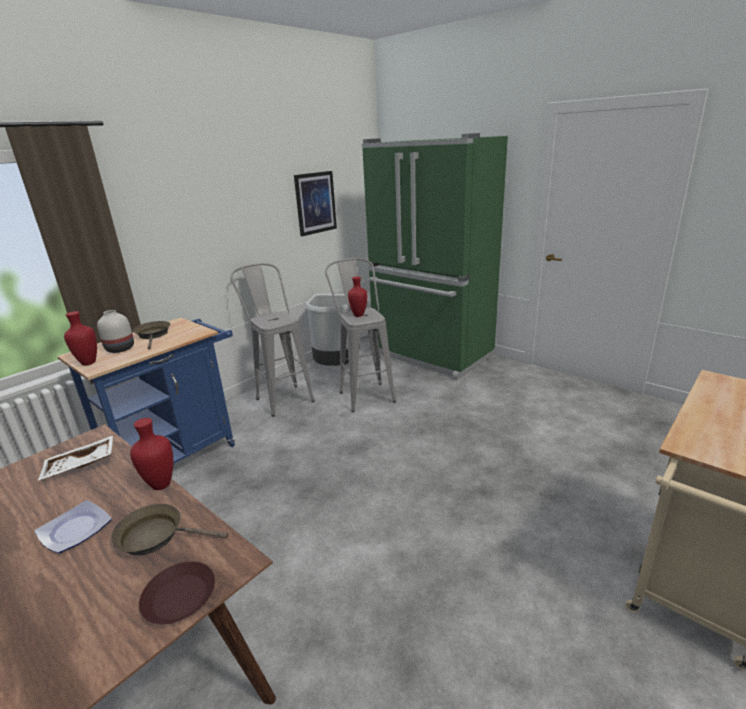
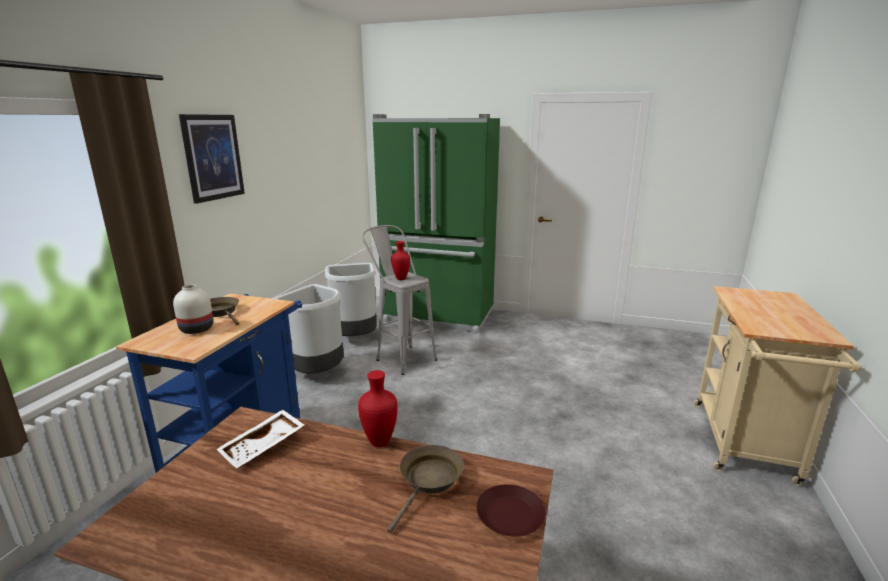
camera: 25 degrees left, 5 degrees down
(77, 529) = (337, 498): plate -> none
(88, 363) = (173, 347): red vase -> none
(156, 536) = (429, 480): brown frying pan -> brown frying pan turned 135 degrees clockwise
(281, 397) = (317, 373): grey stool -> grey trash can
(315, 203) = (324, 174): picture -> picture (213, 157)

